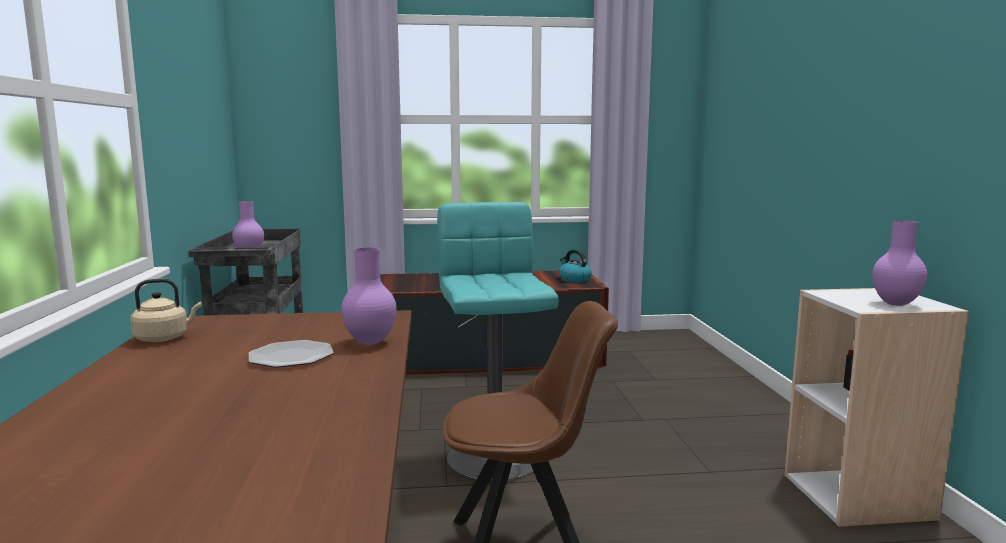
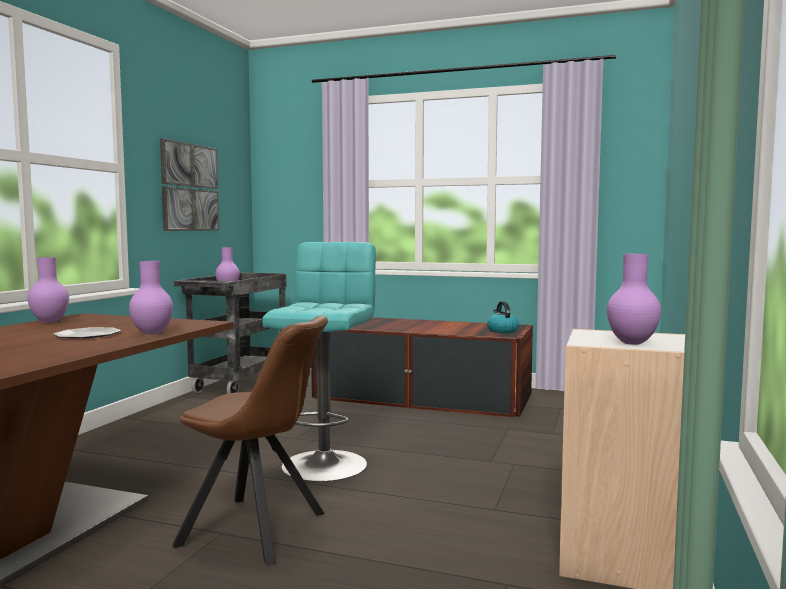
camera: 25 degrees right, 5 degrees down
(164, 338) = (50, 322): beige kettle -> purple vase
(189, 124) = (190, 187): none -> picture

